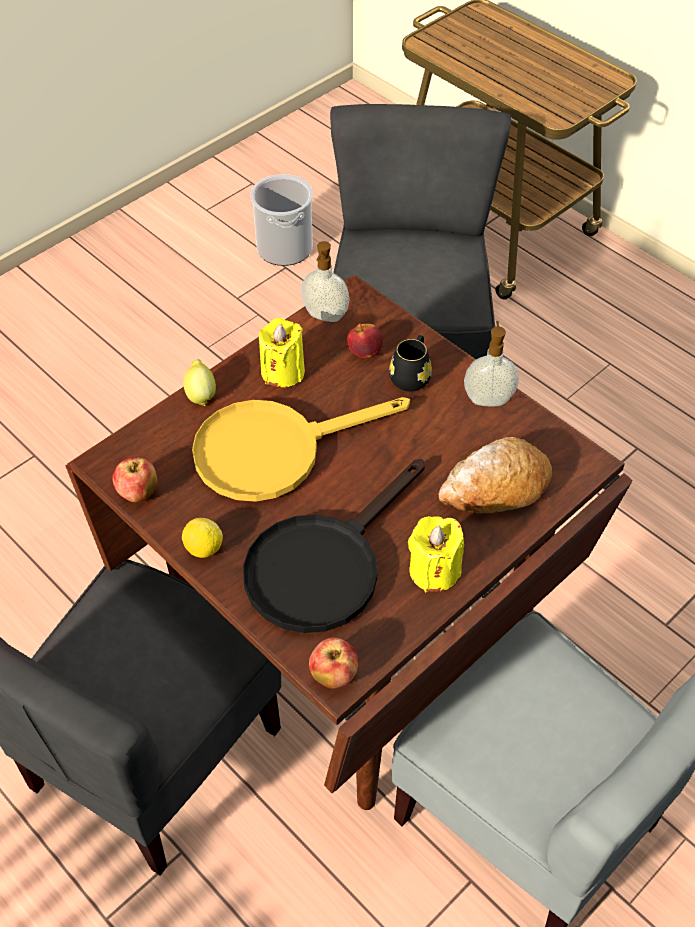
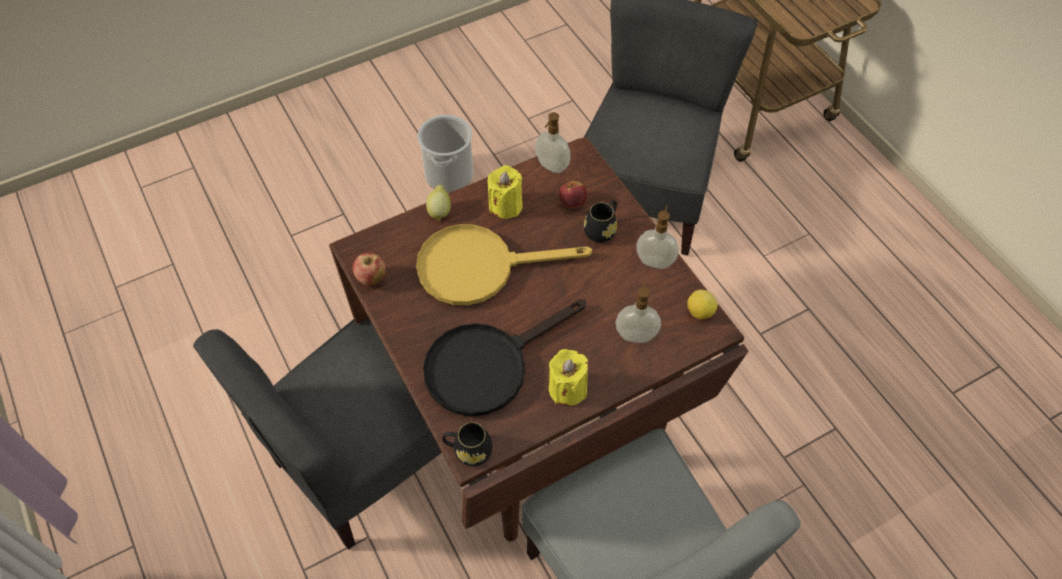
camera: 15 degrees right, 5 degrees up
(203, 548) = (405, 332): lemon -> lemon (699, 312)
(284, 248) = (576, 84): bucket -> bucket (449, 174)
(333, 675) = (468, 450): apple -> black mug
(495, 488) = (636, 335): bread -> soap dispenser

